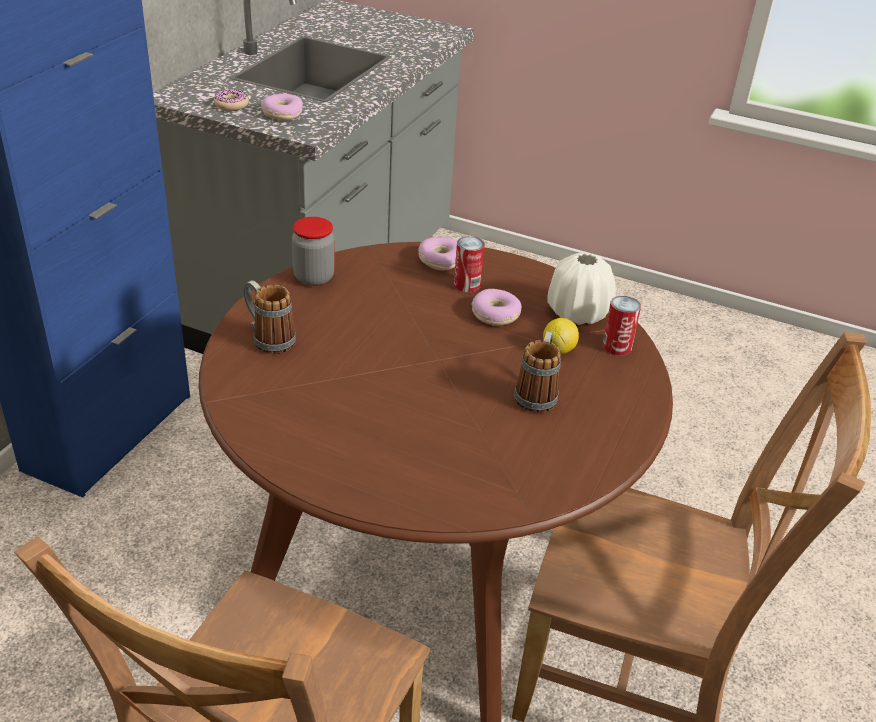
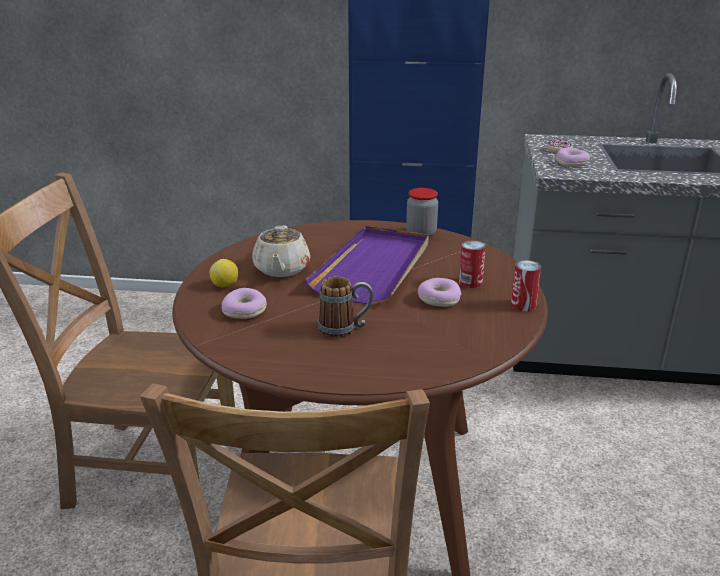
camera: 75 degrees right, 10 degrees down
(268, 338) = (339, 234): mug -> none
(353, 411) = (281, 269): none -> beige teapot
(393, 337) = (374, 268): none -> purple tray
(440, 260) = (494, 268): donut -> donut (245, 311)
(558, 349) = (414, 330): lemon -> lemon (225, 285)
(577, 313) = (478, 333): white vase -> none
(617, 346) = (443, 357): can -> can (523, 305)

